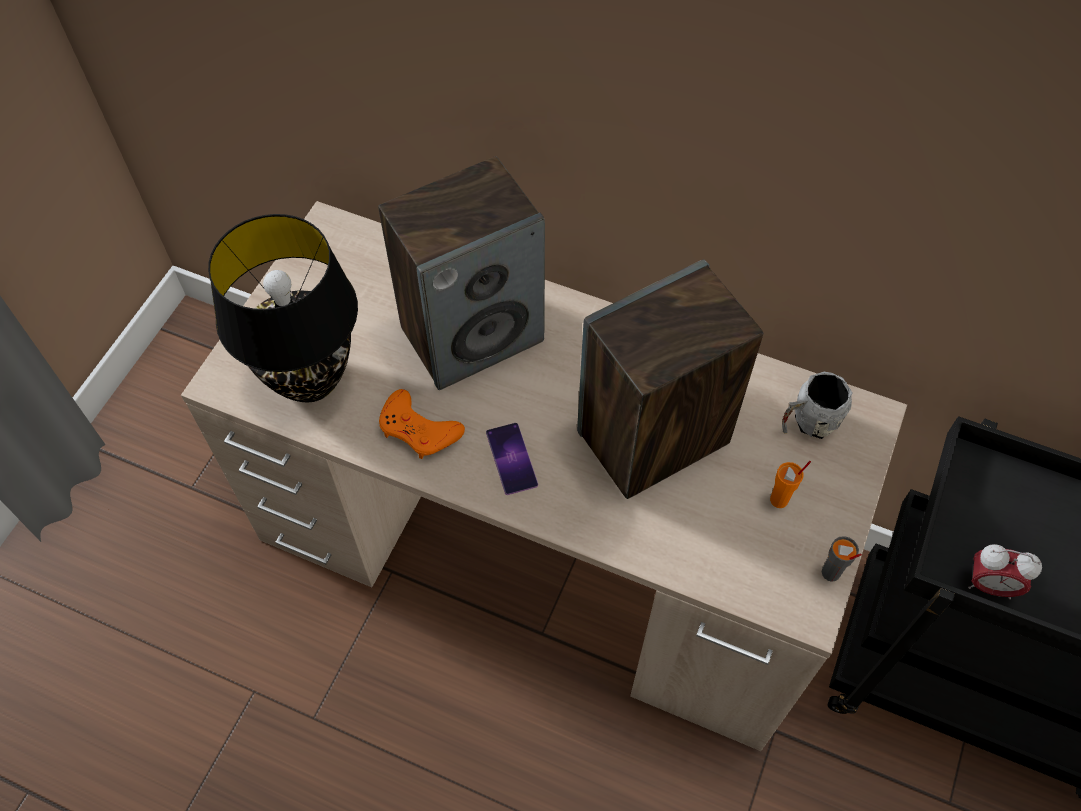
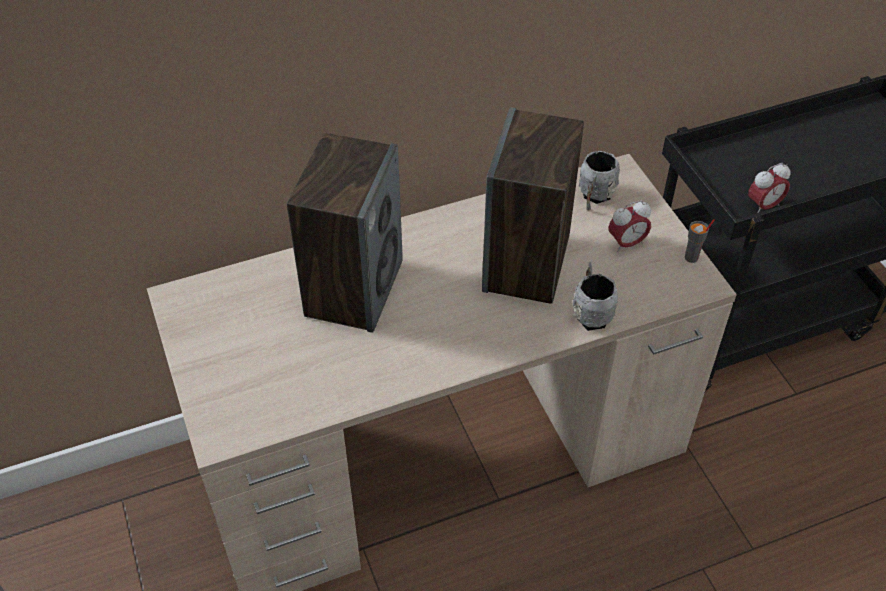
camera: 45 degrees left, 10 degrees down
(311, 381) = (282, 390): black table lamp -> none
(418, 430) = (388, 362): orange game controller -> none
(511, 458) = (462, 334): phone -> none
(654, 541) = (591, 312): none -> grey mug
(779, 500) = (626, 243): orange cup -> alarm clock

